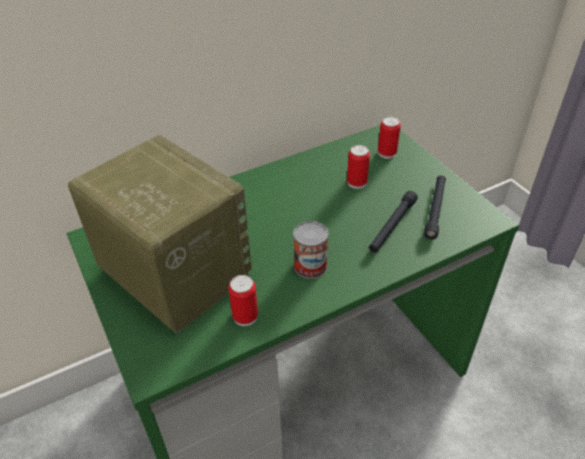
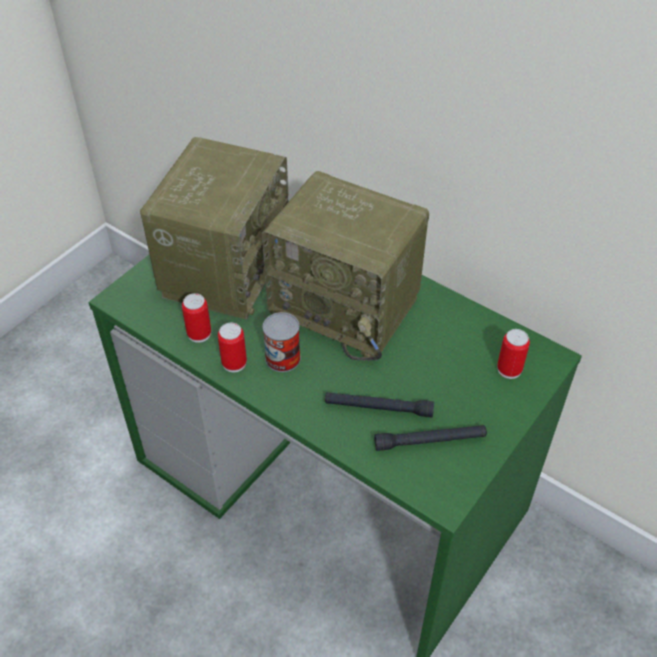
camera: 65 degrees right, 5 degrees up
(277, 210) = (348, 307): none -> radio
(356, 182) = (434, 357): can -> can (234, 363)

